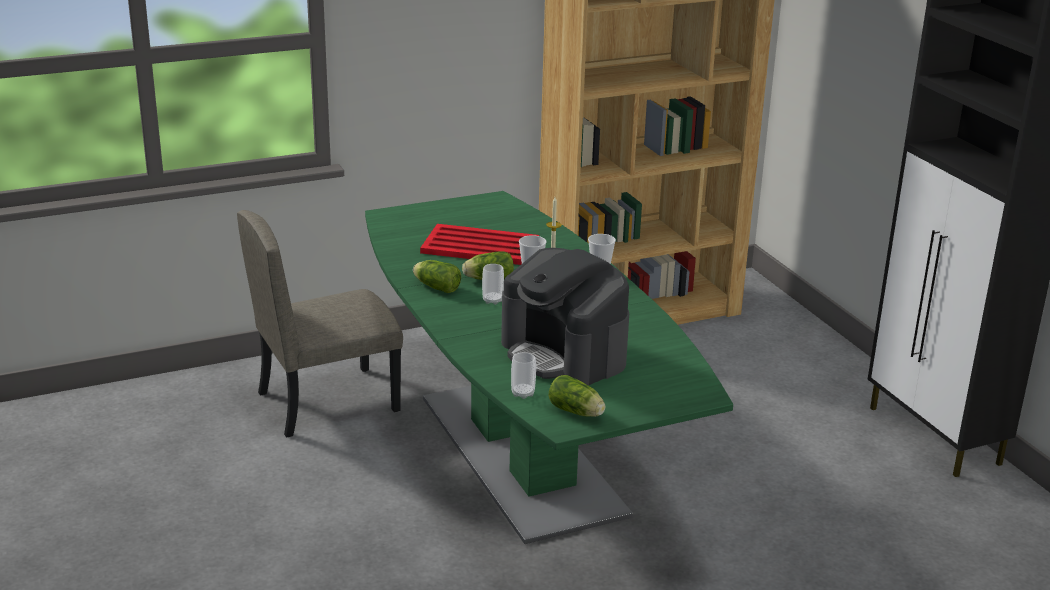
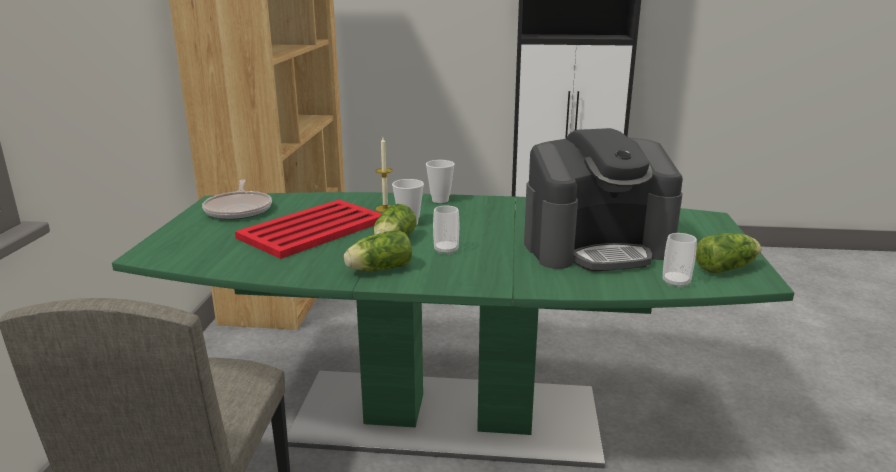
camera: 60 degrees left, 5 degrees down
(489, 211) = (239, 209): none -> frying pan

